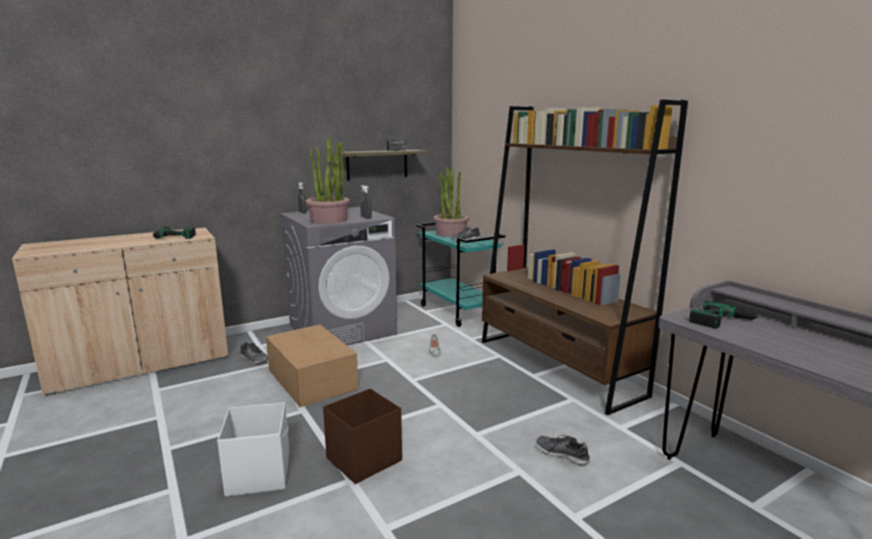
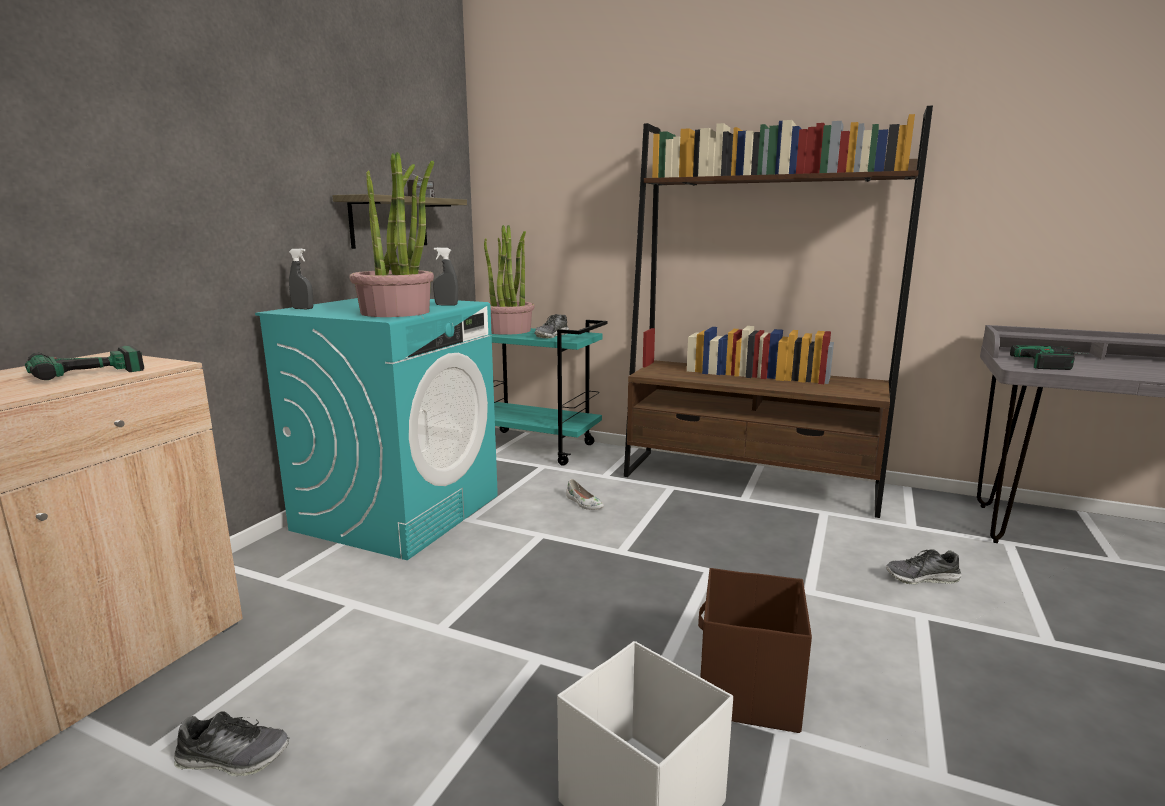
camera: 35 degrees left, 0 degrees up
(254, 359) = (305, 608): shoe -> shoe (233, 758)
(312, 378) = (469, 602): cardboard box -> none
(343, 329) = (399, 512): grey washing machine -> turquoise washing machine

